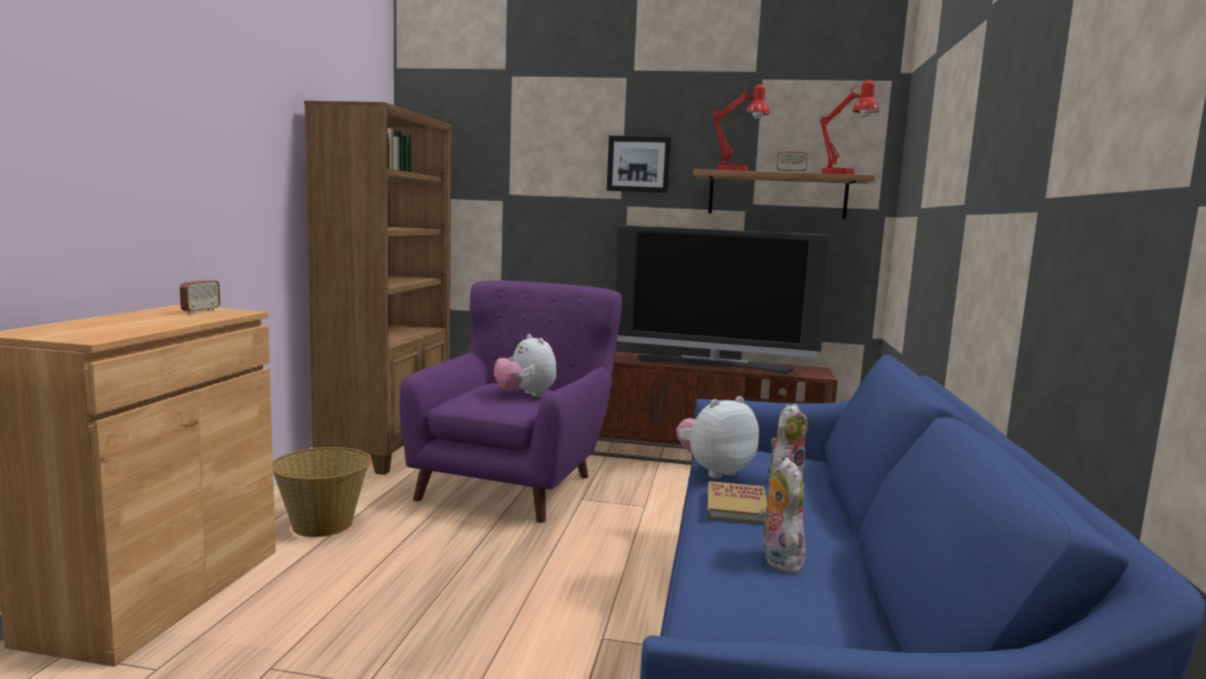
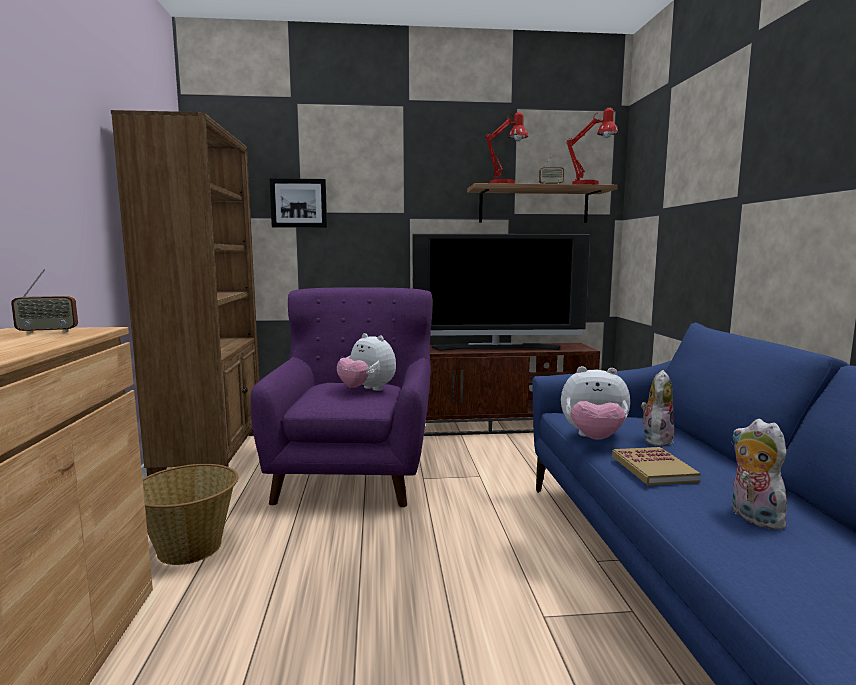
camera: 15 degrees left, 0 degrees up
(200, 312) = (48, 332): radio -> radio turned 75 degrees clockwise
(638, 164) = (418, 182): picture -> picture (299, 203)
(714, 471) = (593, 438): plush toy -> plush toy turned 120 degrees counterclockwise

